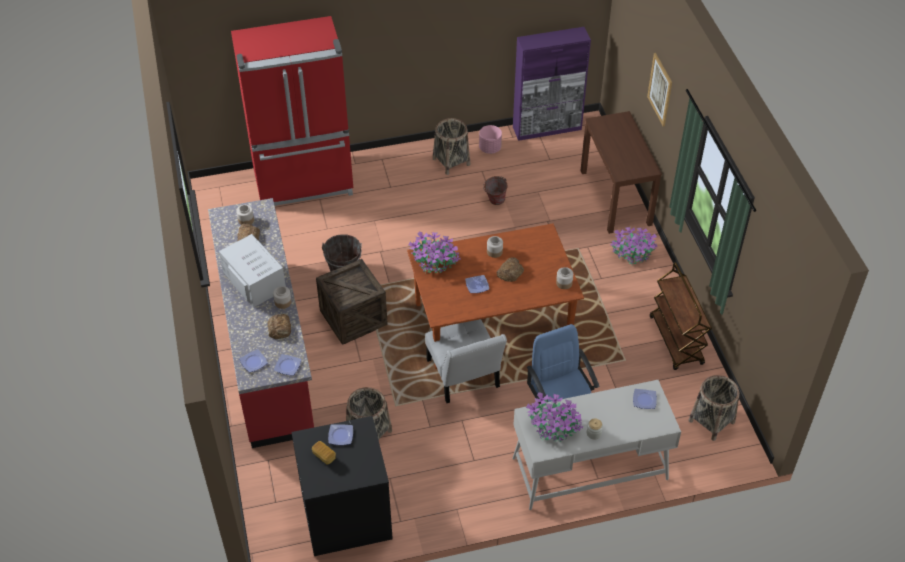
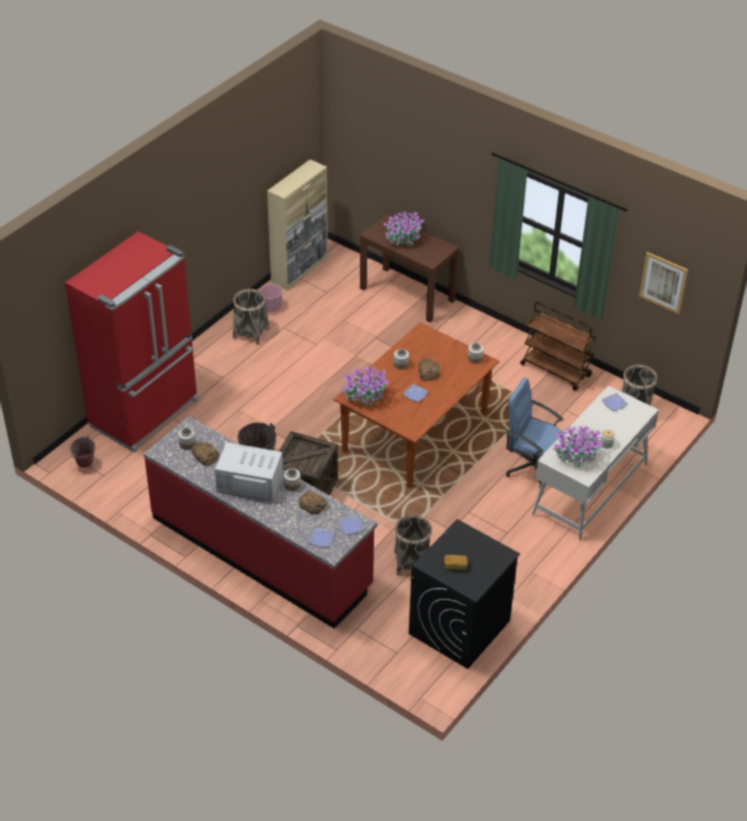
camera: 40 degrees left, 5 degrees down
(340, 436) = (451, 546): plate -> none
(464, 377) = (437, 481): white chair -> none
(494, 202) = (319, 345): bucket -> bucket (84, 465)
(547, 128) = (300, 269): purple cabinet -> beige cabinet
(633, 254) = (463, 328): potted plant -> potted plant (403, 239)
(660, 89) = (434, 174): picture -> picture (663, 282)

